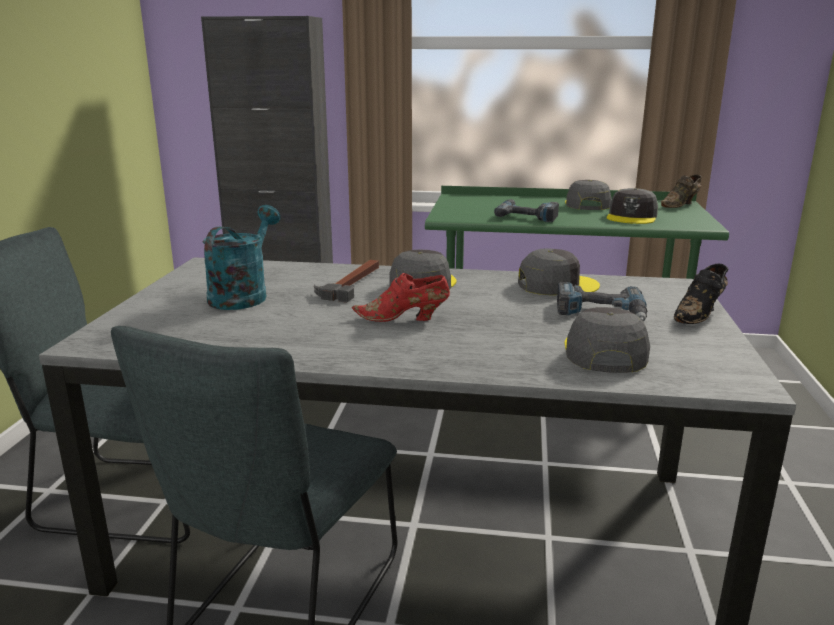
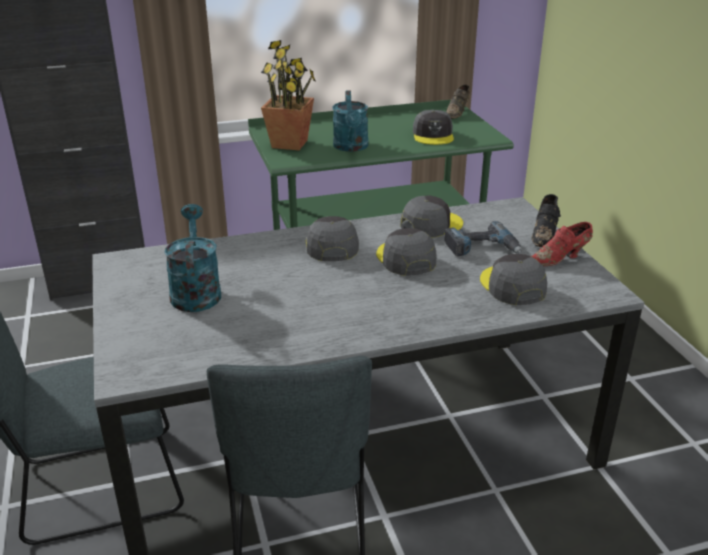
camera: 25 degrees left, 10 degrees up
(352, 283) = (273, 256): hammer -> none
(404, 319) = (352, 287): red shoe -> red shoe (560, 259)
(466, 207) = (289, 144): none -> potted plant
(527, 216) = (351, 147): power drill -> turquoise watering can
(586, 204) = (386, 124): grey cap -> grey cap (405, 259)

